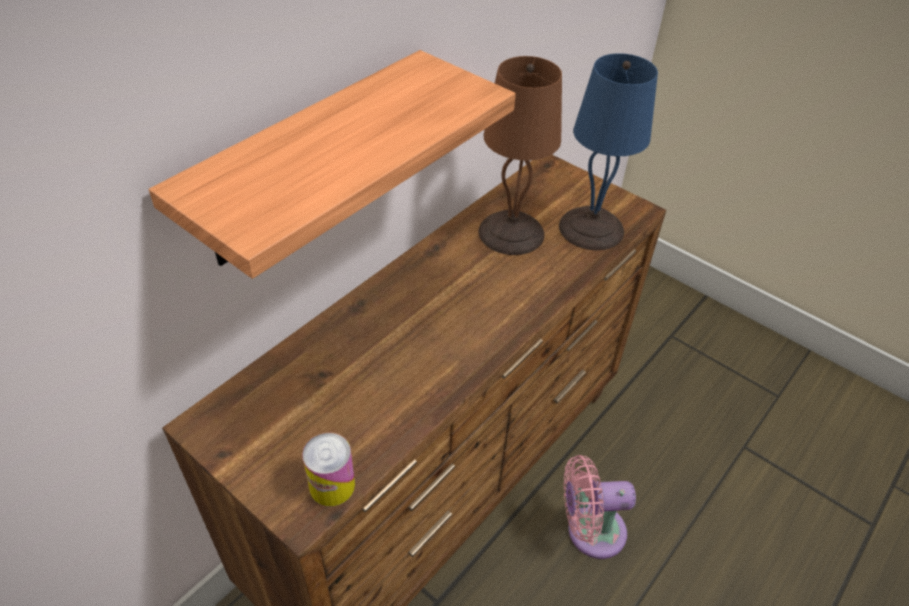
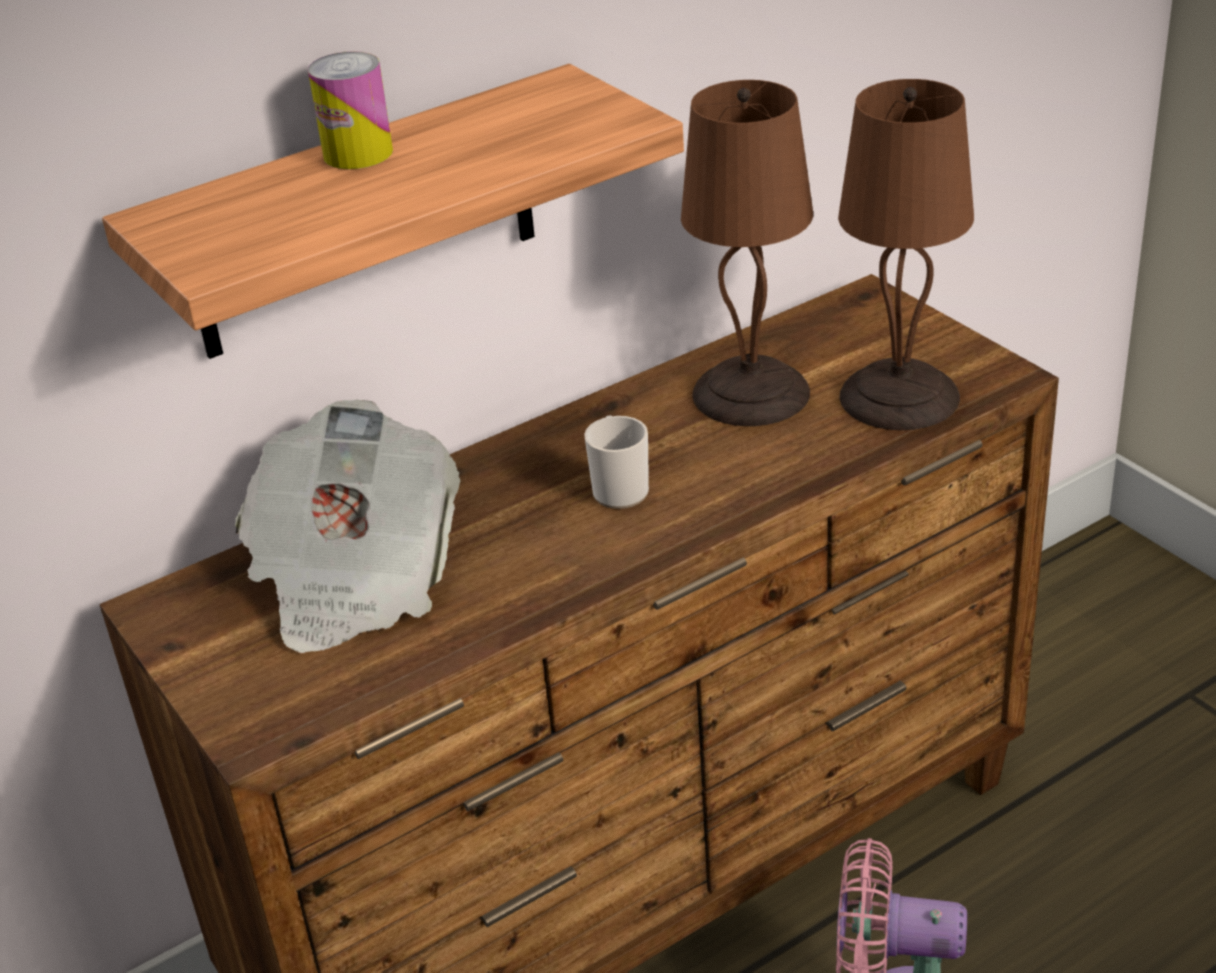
camera: 20 degrees right, 10 degrees down
(325, 385) = (354, 576): none -> newspaper
(332, 485) = (311, 704): can -> can (358, 153)
(462, 304) = (619, 488): none -> mug
(591, 229) = (899, 398): blue table lamp -> brown table lamp

